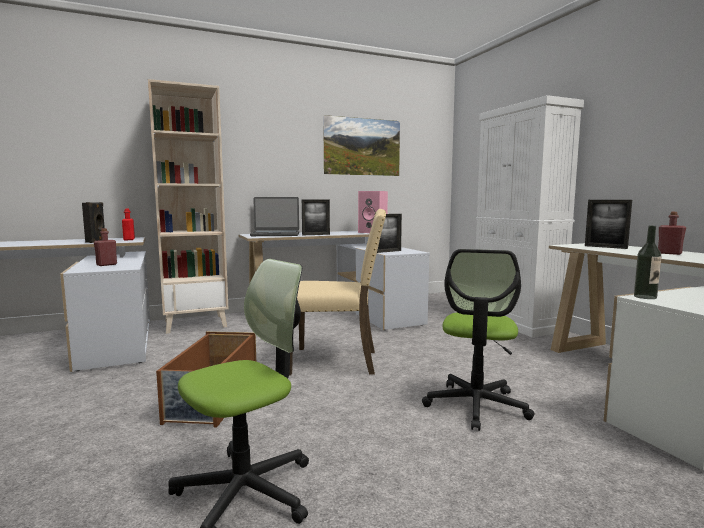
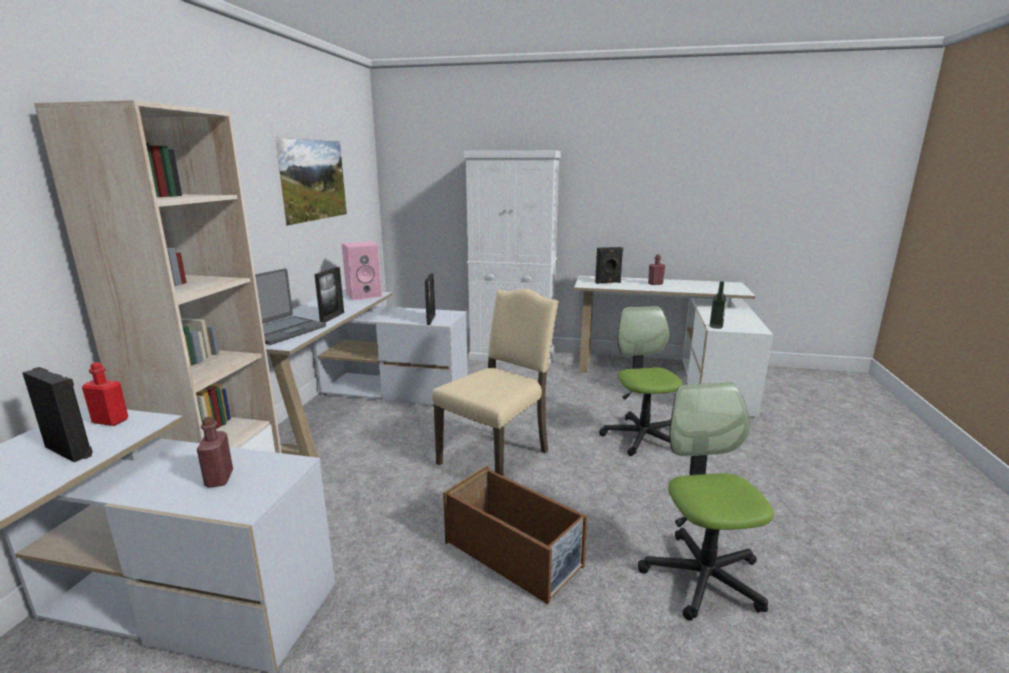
camera: 55 degrees left, 10 degrees up
(476, 406) = (642, 437): office chair -> office chair turned 150 degrees counterclockwise
(605, 247) = (608, 282): picture frame -> black speaker

